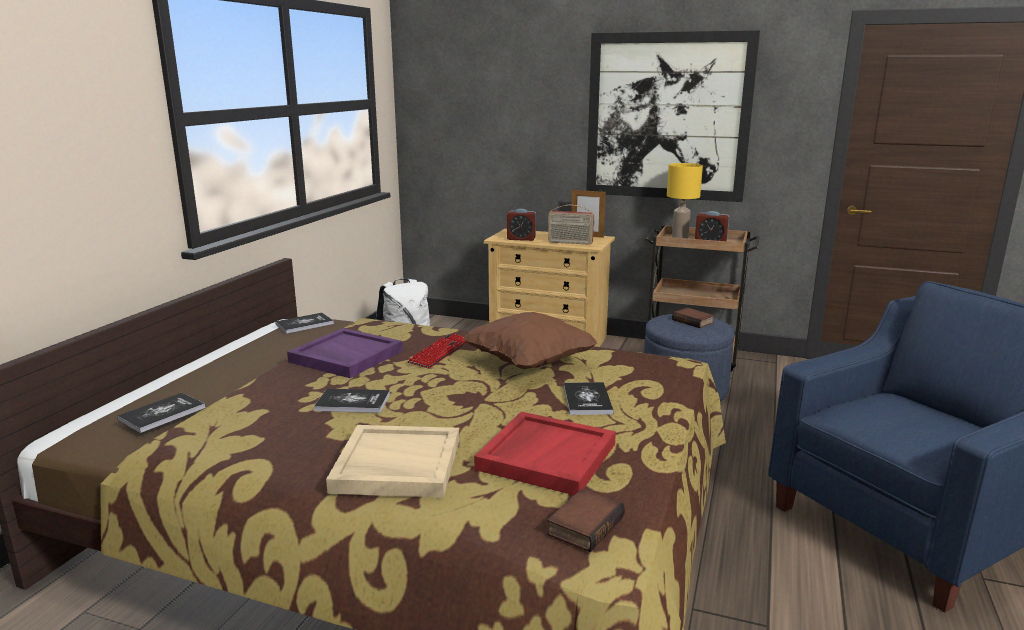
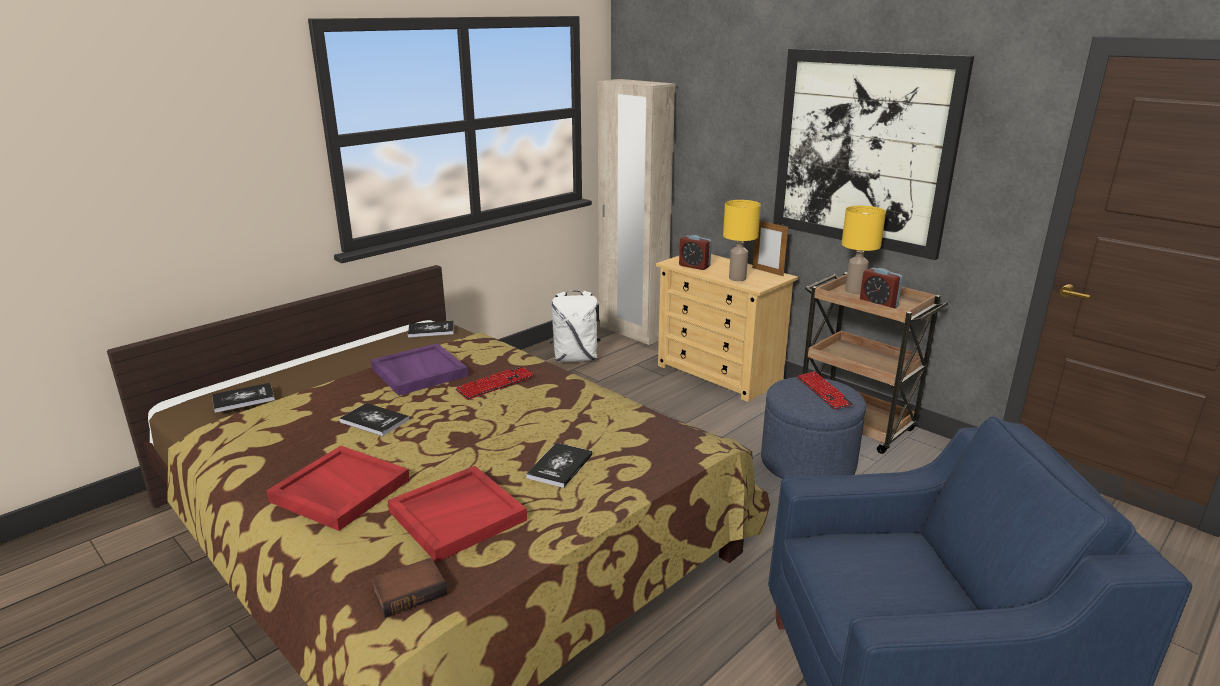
camera: 25 degrees right, 5 degrees up
(396, 466) = (339, 491): beige tray -> red tray
(439, 320) = (632, 332): none -> beige wardrobe
(529, 363) = (557, 413): brown pillow -> none
(570, 243) = (738, 278): radio -> yellow table lamp
(693, 321) = (823, 391): book -> keyboard

